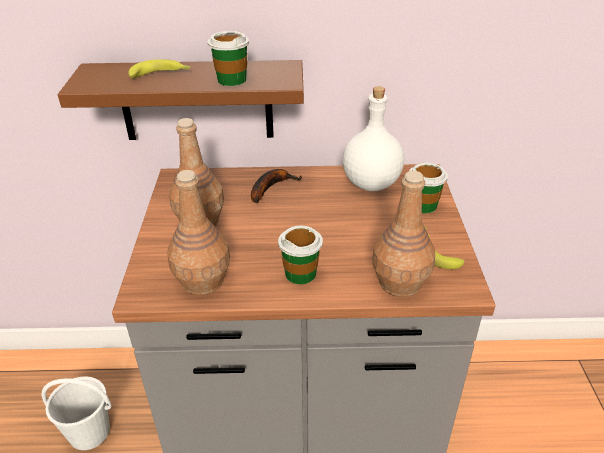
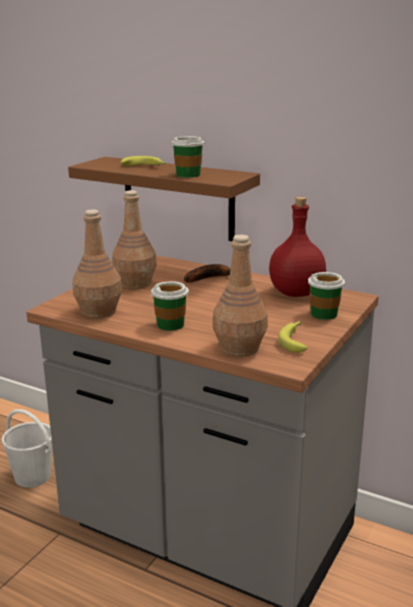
camera: 30 degrees right, 15 degrees down
(371, 184) = (296, 293): white bottle -> red bottle

